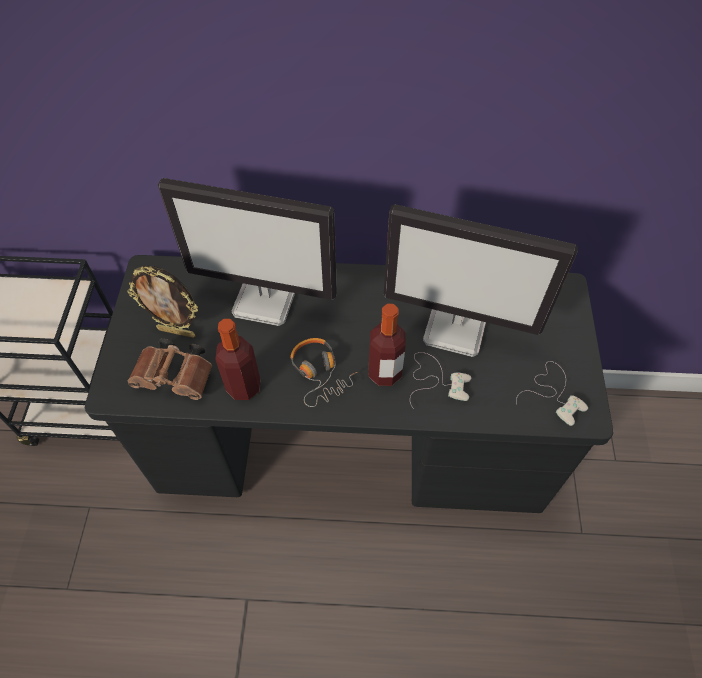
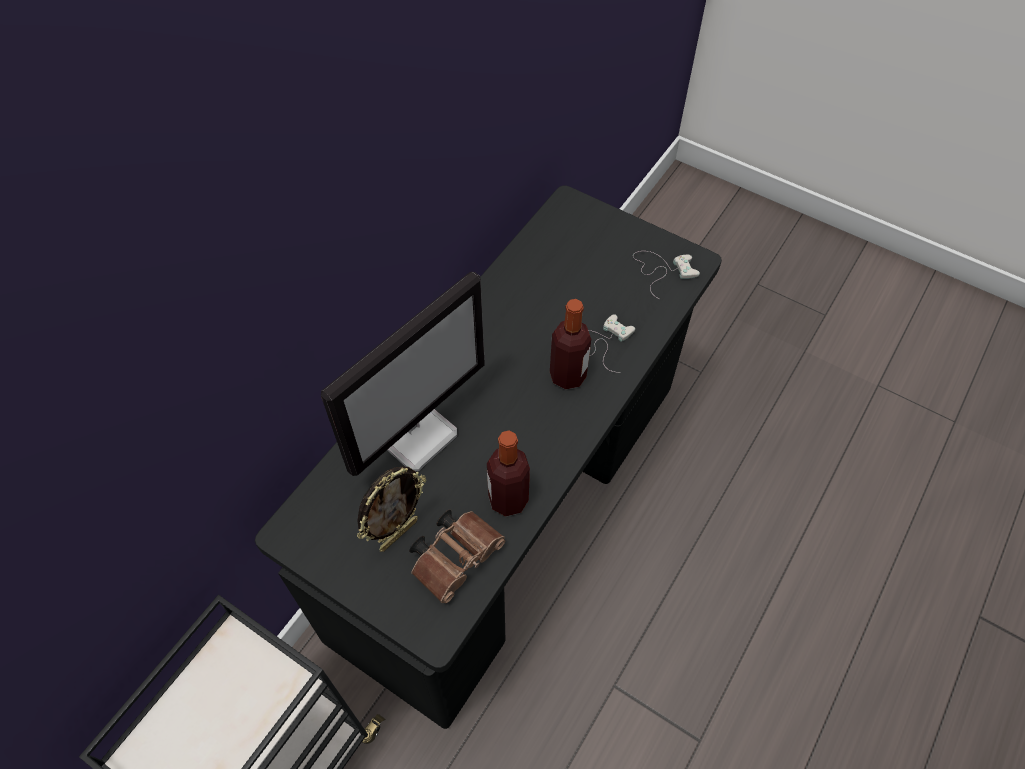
camera: 60 degrees left, 0 degrees up
(320, 373) = (535, 427): headphones -> none
(456, 328) = (557, 299): monitor -> none

